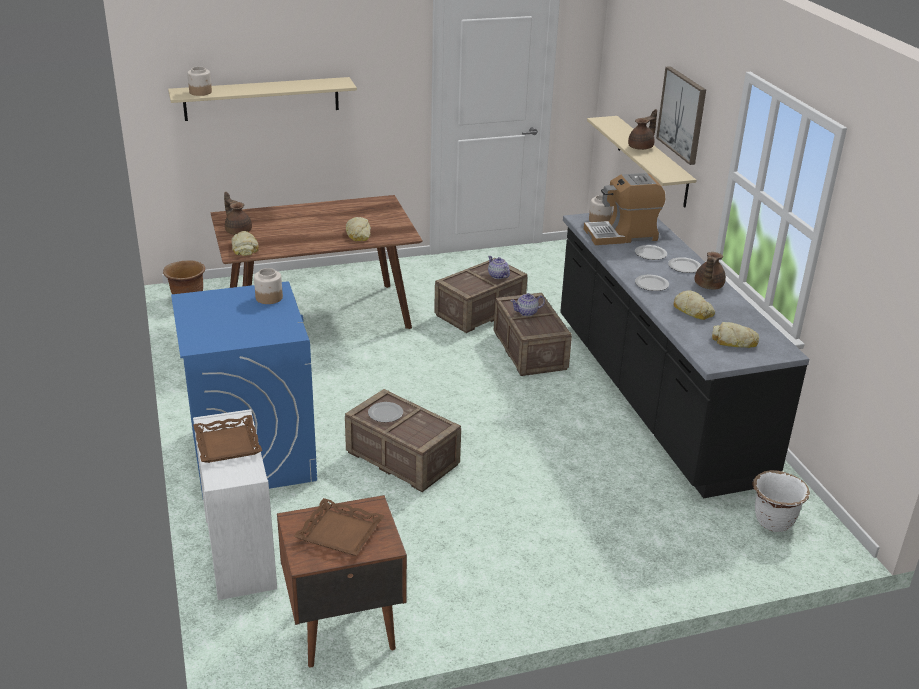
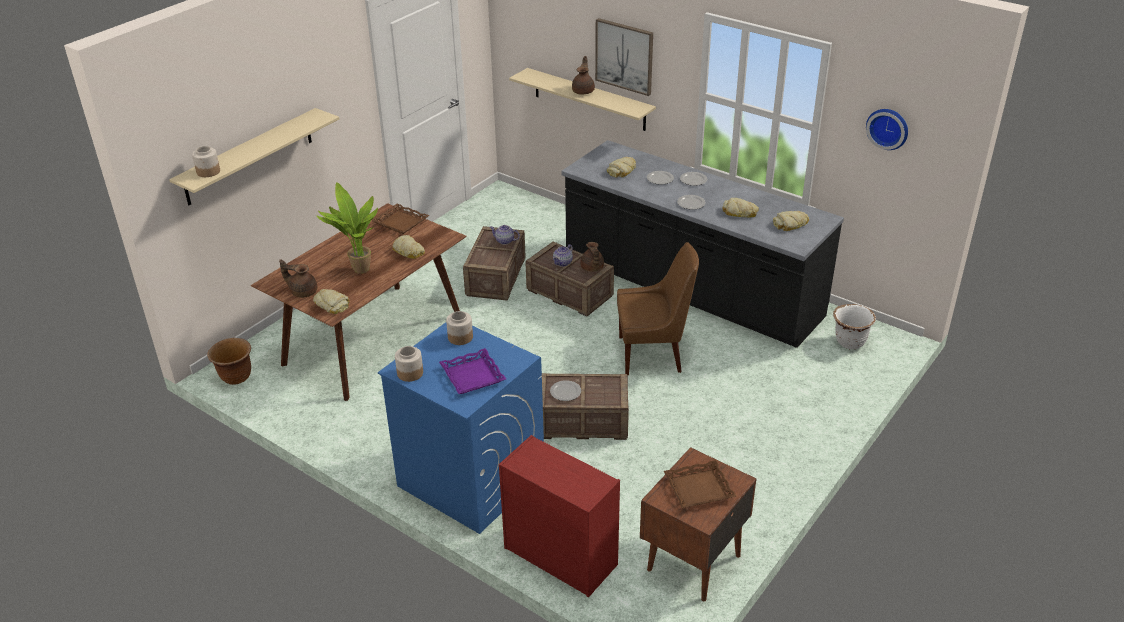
camera: 35 degrees left, 5 degrees up
(227, 444) = (553, 470): brown tray -> brown tray (400, 222)
(234, 329) = (473, 376): none -> purple tray
(240, 552) = (559, 555): white dresser -> red dresser
(300, 232) = (358, 270): none -> potted plant
(542, 434) = (653, 354): none -> brown chair
(599, 220) = (591, 164): jar -> jar (409, 373)
(622, 235) = (622, 170): coffee machine -> bread
(707, 286) = (725, 189): brown teapot -> brown teapot (592, 268)
(880, 254) = (888, 128): none -> wall clock

